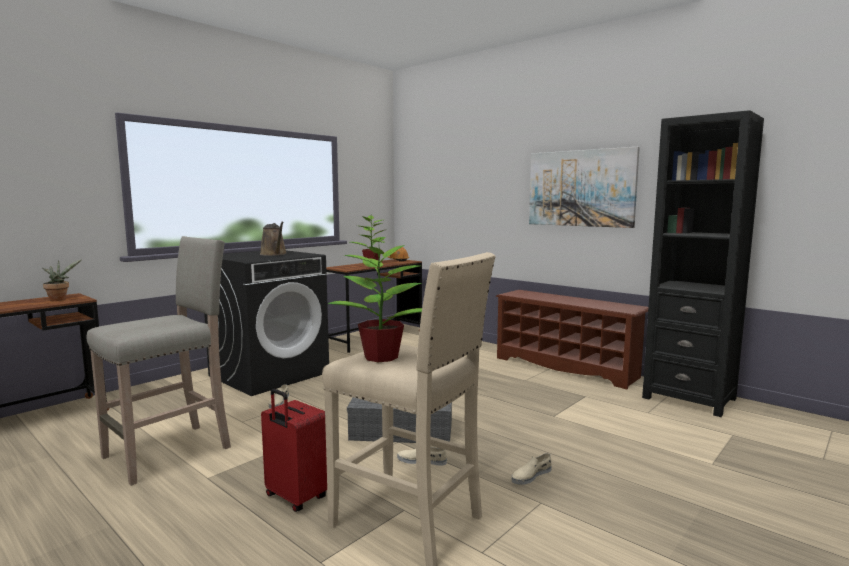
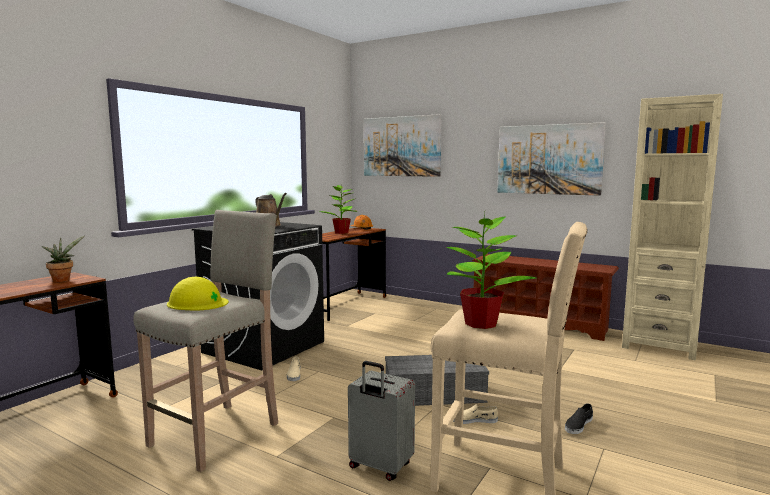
camera: 10 degrees left, 0 degrees up
(145, 324) = (197, 303): none -> yellow hard hat
(295, 498) = (380, 467): red suitcase -> grey suitcase
(439, 175) = (401, 146): none -> picture
(531, 475) = (578, 425): beige shoe -> black shoe
(689, 398) = (659, 345): black bookcase -> beige bookcase

